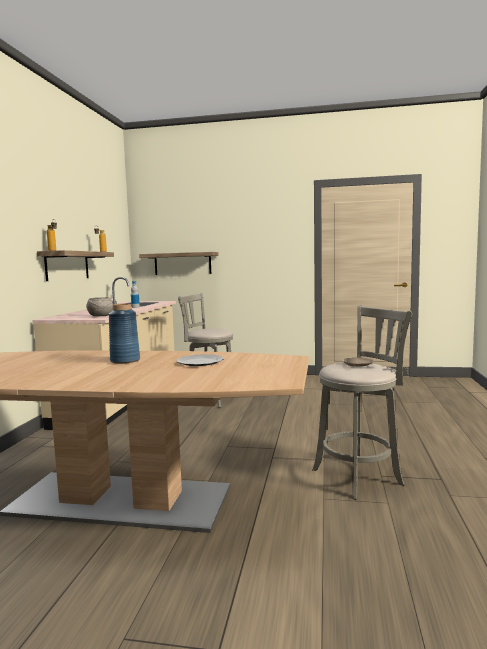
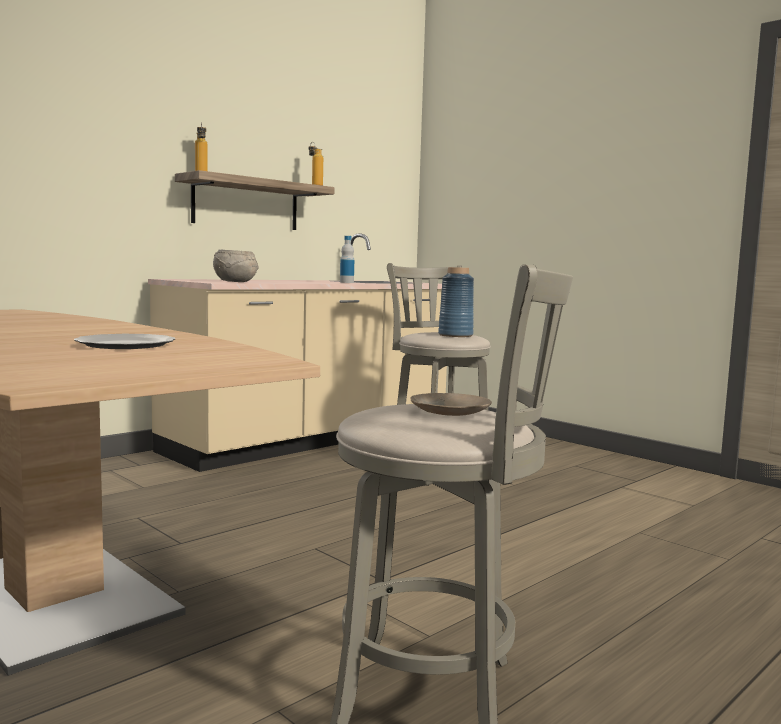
camera: 35 degrees right, 0 degrees up
(125, 360) = (69, 331): blue vase -> blue vase (456, 335)
(182, 263) = (491, 219): shelf -> none

